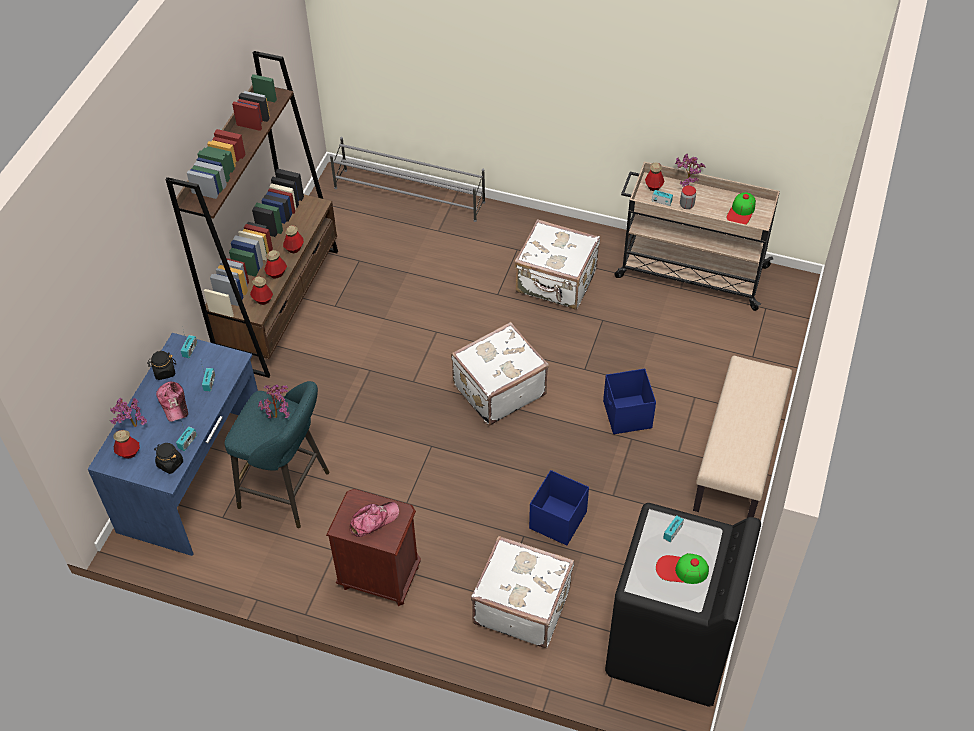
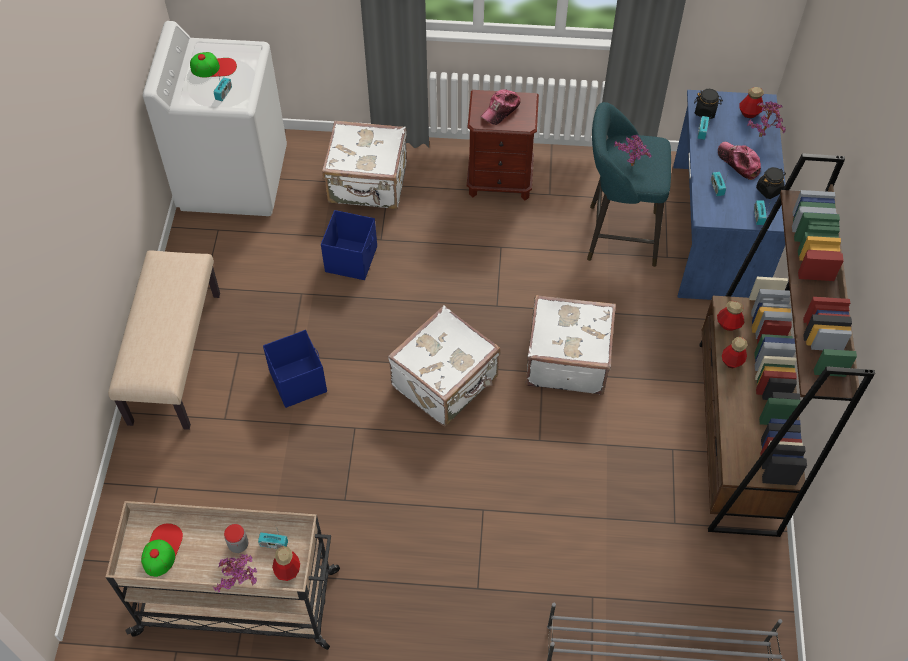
camera: 165 degrees right, 5 degrees up
(294, 248) = (730, 400): bottle -> none
(556, 282) = (413, 544): white suitcase -> white suitcase (566, 359)
(670, 646) = (233, 177): black washing machine -> white washing machine

